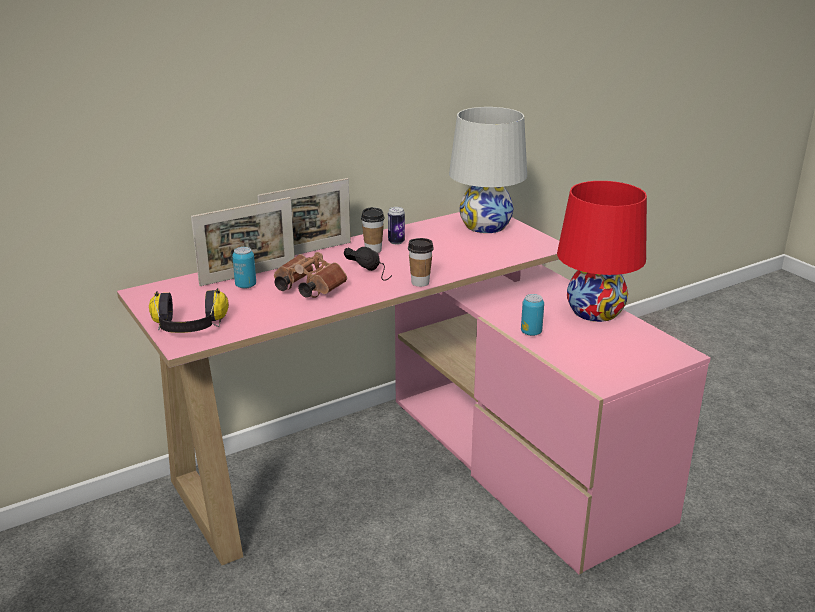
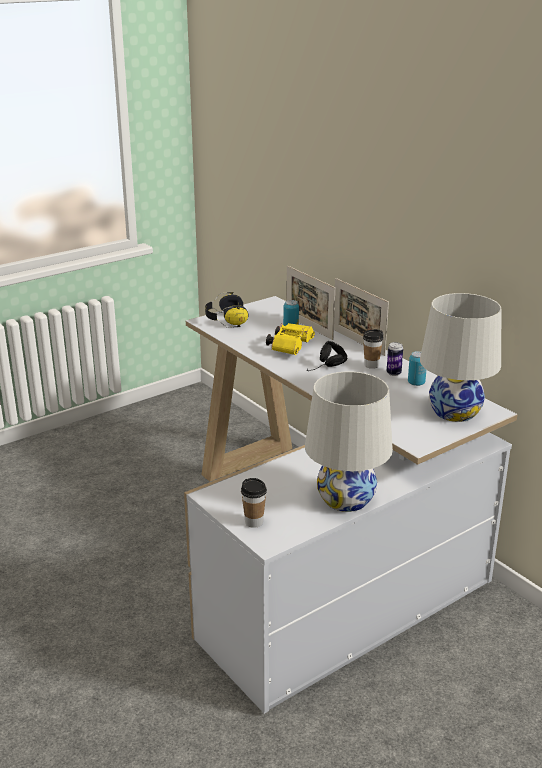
camera: 85 degrees right, 0 degrees up
(307, 288) = (291, 347): brown binoculars -> yellow binoculars
(419, 469) = (320, 551): pink desk -> white desk
(420, 282) = (312, 386): cup -> cup (254, 522)
(531, 332) = (294, 464): can -> can (416, 383)
(595, 311) = (345, 499): red table lamp -> white table lamp

